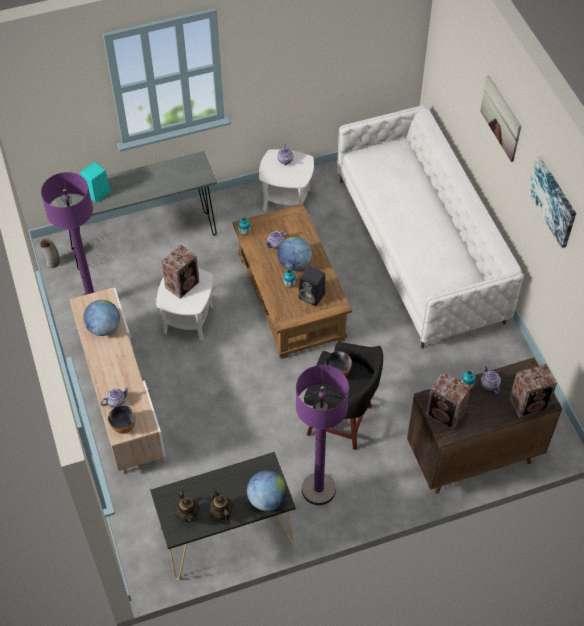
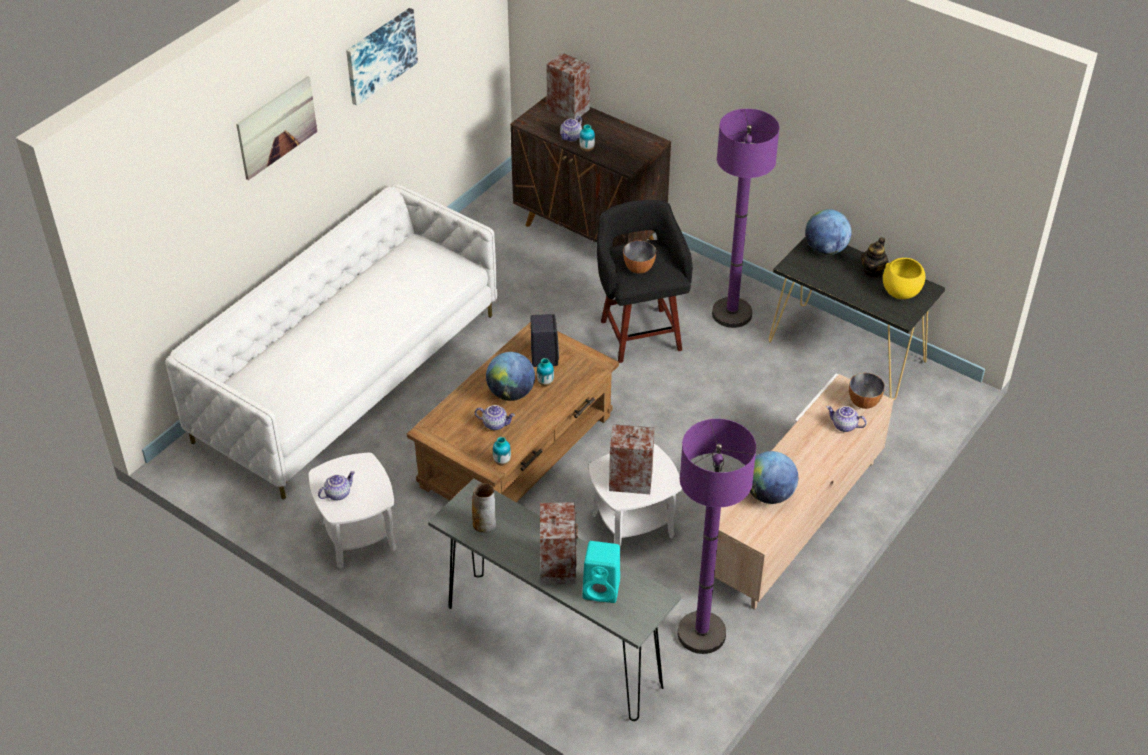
camera: 125 degrees left, 10 degrees down
(53, 263) = (678, 726): vase -> vase (484, 524)
(188, 515) = (900, 291): teapot -> yellow bowl
(446, 414) = (632, 149): speaker -> speaker (558, 564)

